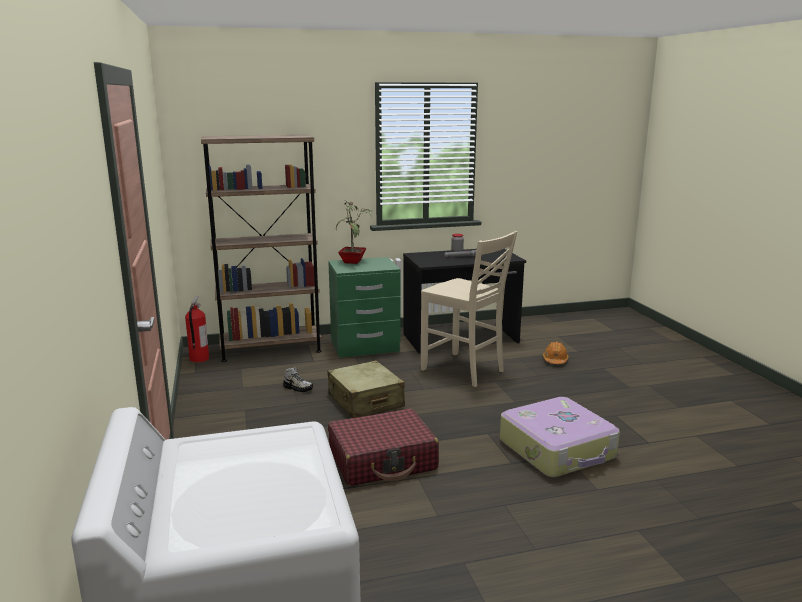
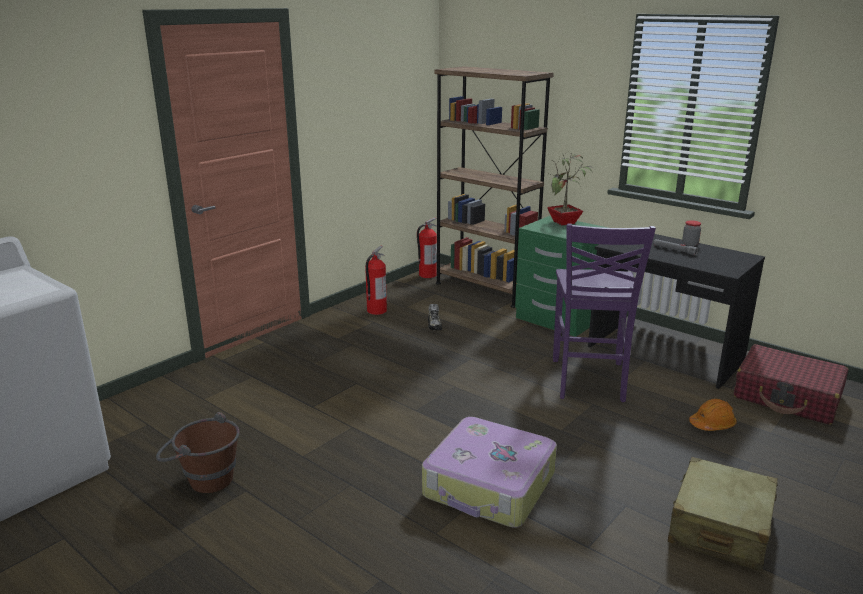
camera: 55 degrees right, 5 degrees up
(225, 401) = (376, 311): none -> fire extinguisher
(365, 401) = (451, 359): beige suitcase -> beige suitcase (720, 528)
(383, 460) = (361, 402): red suitcase -> red suitcase (787, 397)
(418, 584) = (203, 478): none -> brown bucket
(464, 370) = (588, 381): beige chair -> purple chair

